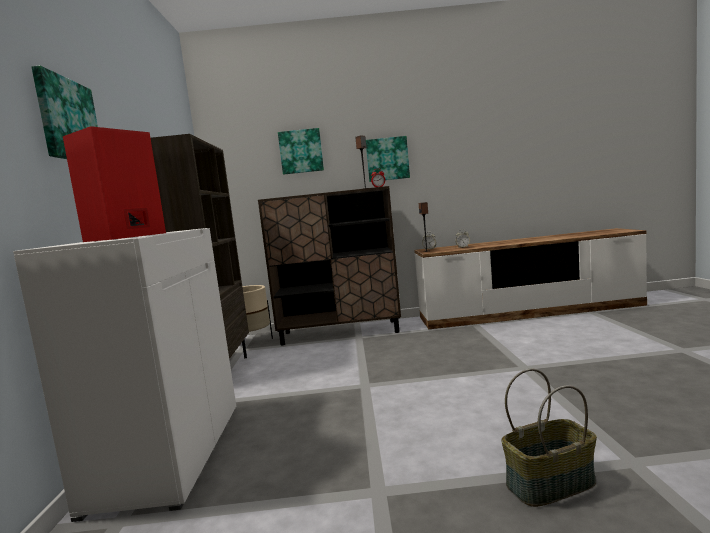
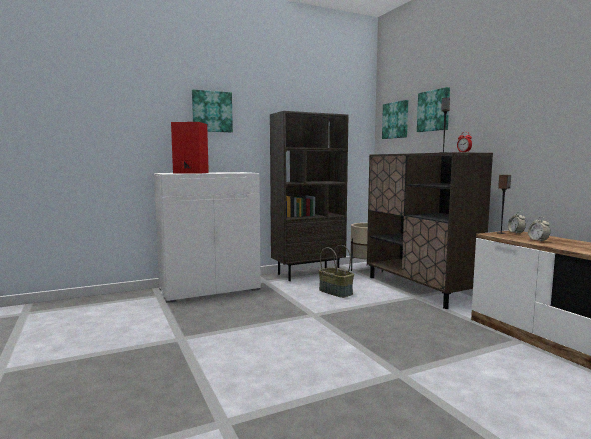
camera: 65 degrees right, 0 degrees up
(387, 159) = (506, 119): picture -> picture (396, 120)
(550, 483) = (191, 387): basket -> basket (336, 292)

